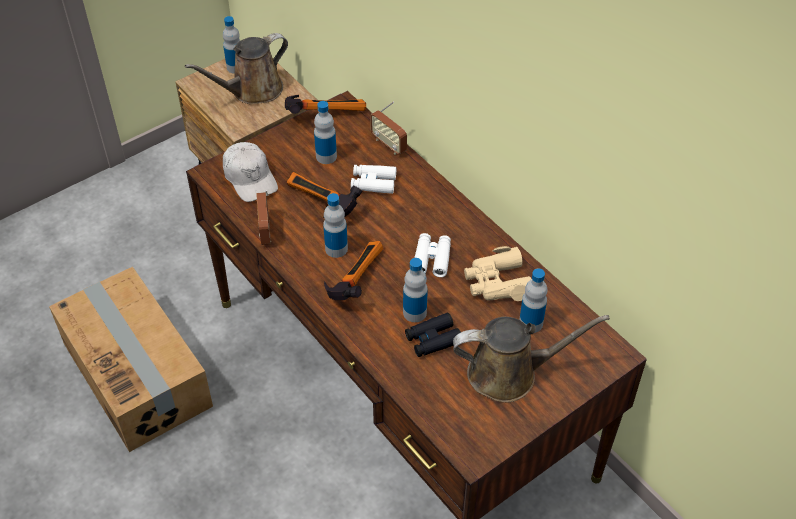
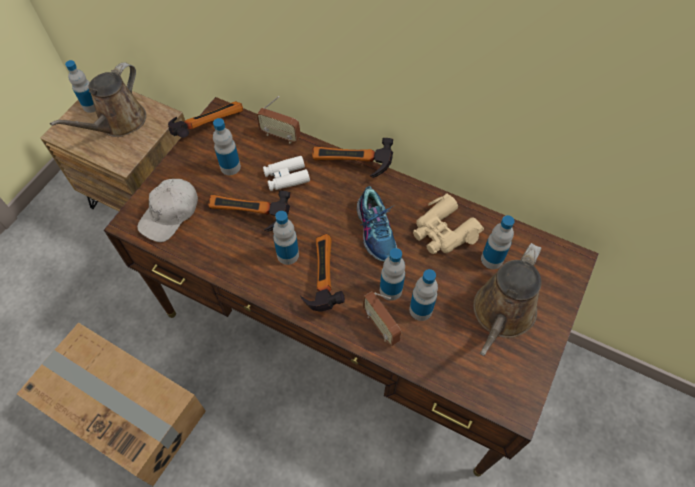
camera: 25 degrees left, 10 degrees up
(250, 178) = (170, 214): white cap -> white cap turned 90 degrees clockwise
(266, 230) = (213, 262): radio -> radio (381, 326)
(432, 259) = (377, 231): white binoculars -> shoe
(433, 339) = (420, 310): black binoculars -> bottle
(440, 195) = (351, 167): none -> hammer
(509, 373) = (501, 315): brown watering can -> brown watering can turned 150 degrees clockwise

